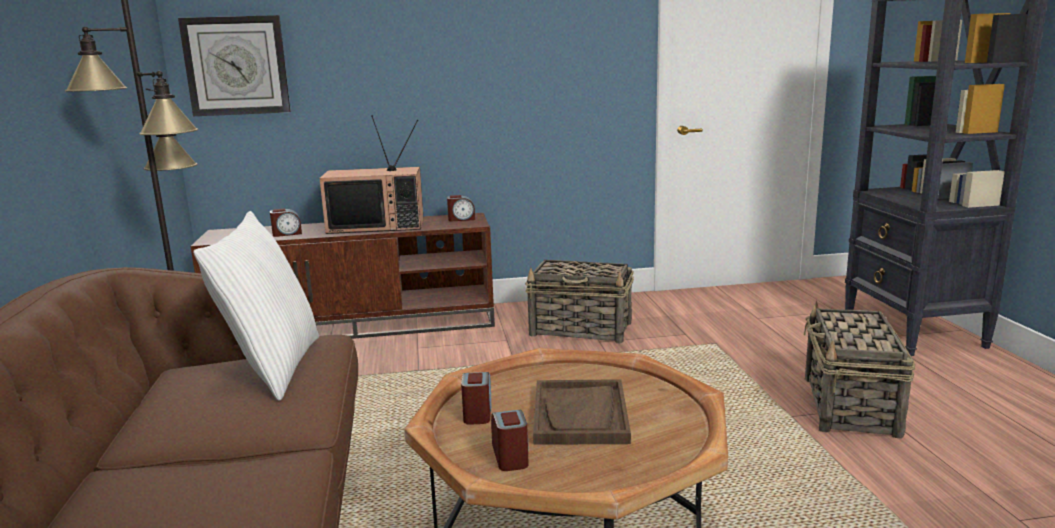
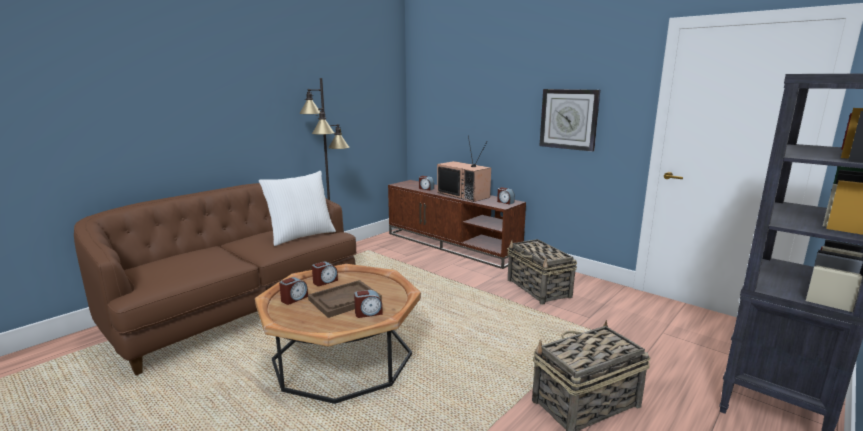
camera: 50 degrees right, 0 degrees up
(236, 66) = (428, 103): wall clock -> wall clock (569, 119)
(654, 409) = (368, 313): none -> alarm clock

